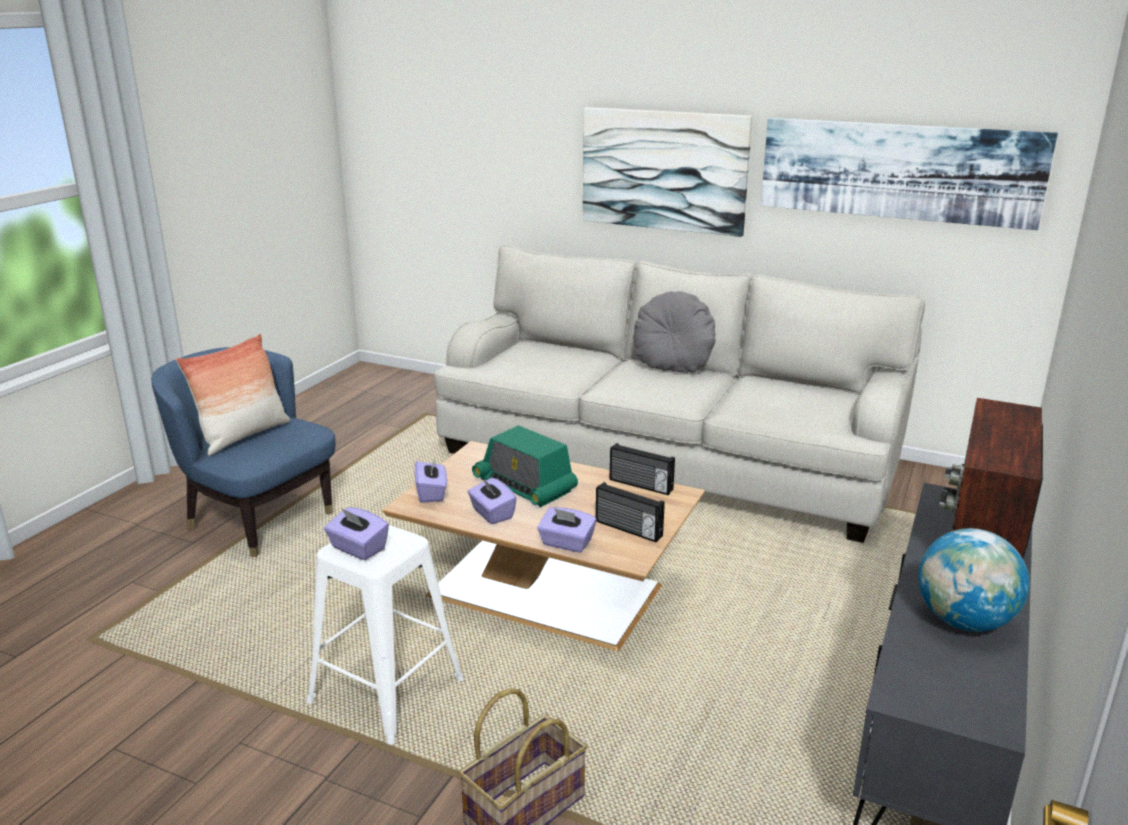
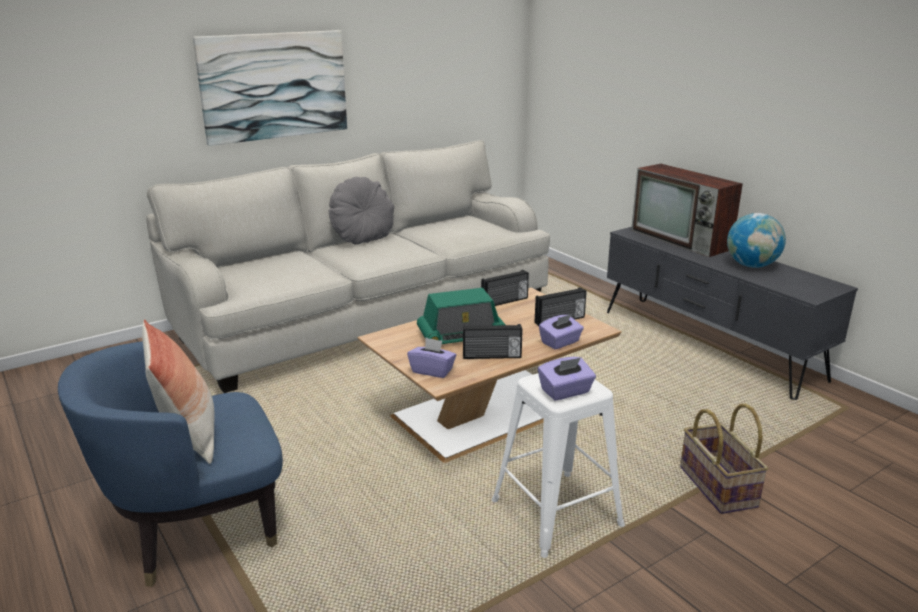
camera: 60 degrees left, 0 degrees up
(492, 513) = (492, 356): purple tissue box -> radio
(898, 171) = (437, 60): picture -> none

